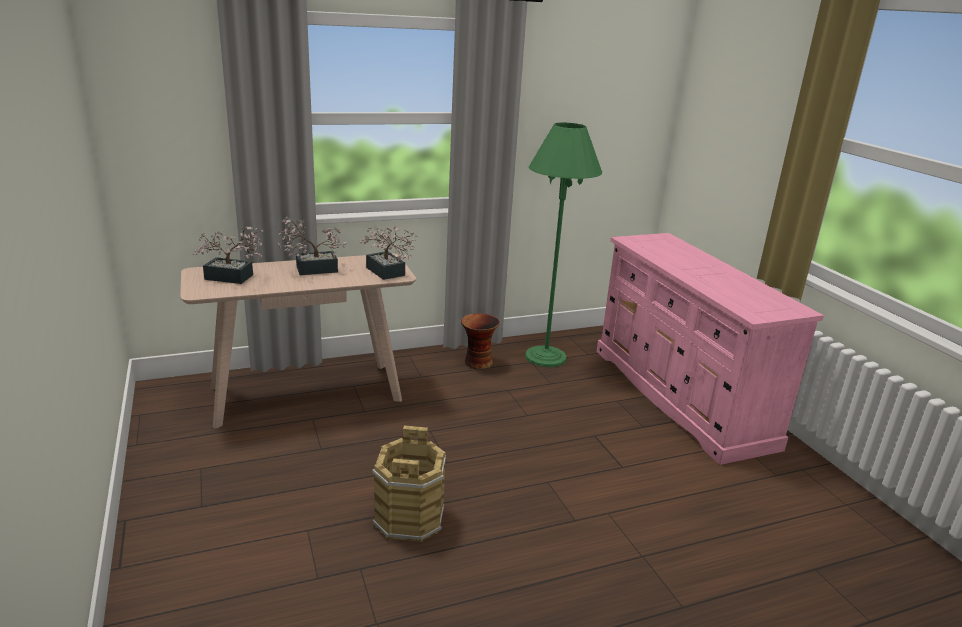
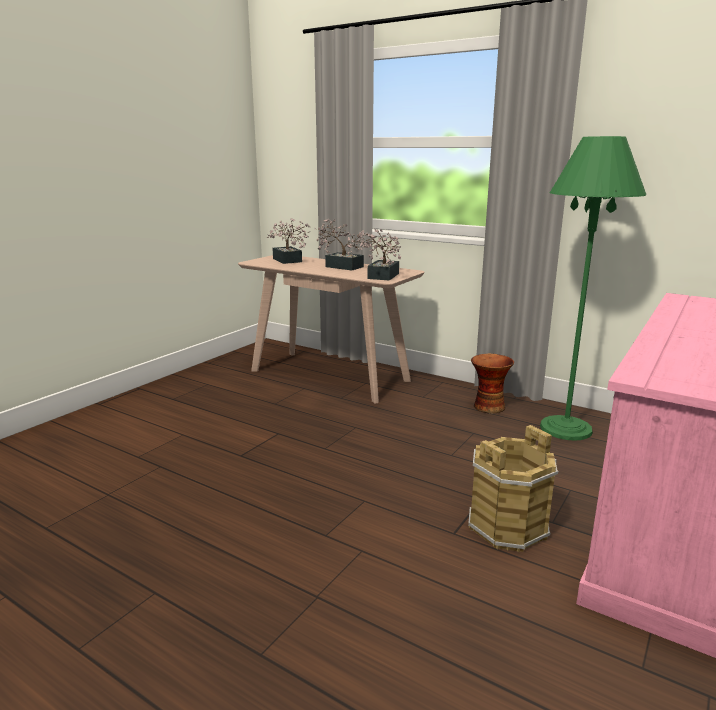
camera: 55 degrees right, 5 degrees down
(410, 518) = (235, 461): brown bucket -> brown bucket (508, 527)

